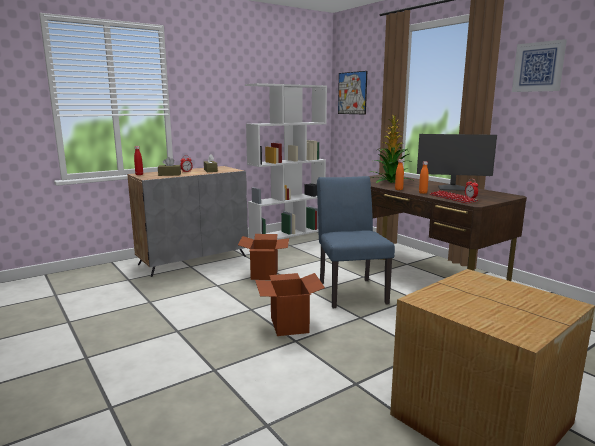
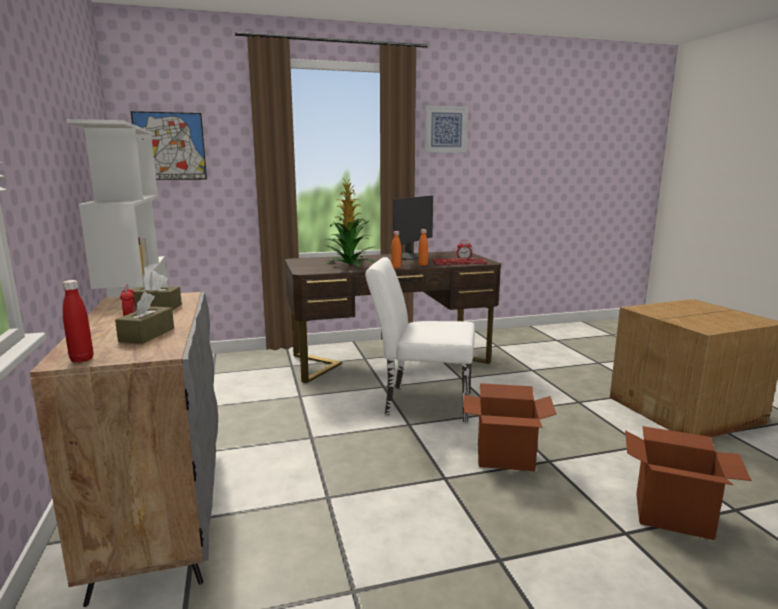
camera: 70 degrees left, 0 degrees up
(264, 274) = (316, 446): cardboard box -> cardboard box (673, 516)
(350, 290) = (421, 402): blue chair -> white chair

